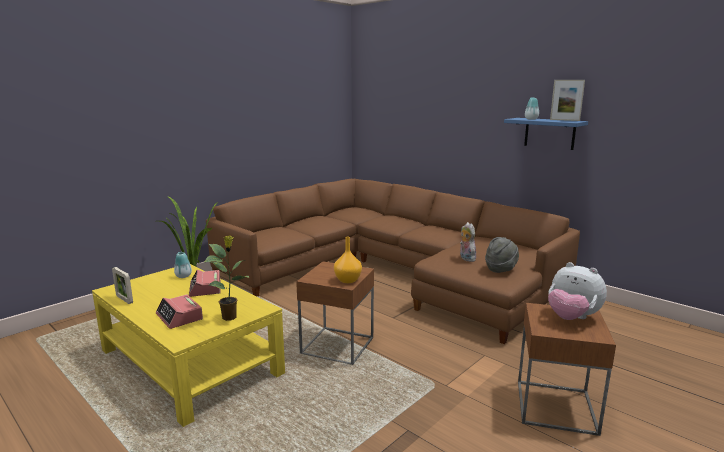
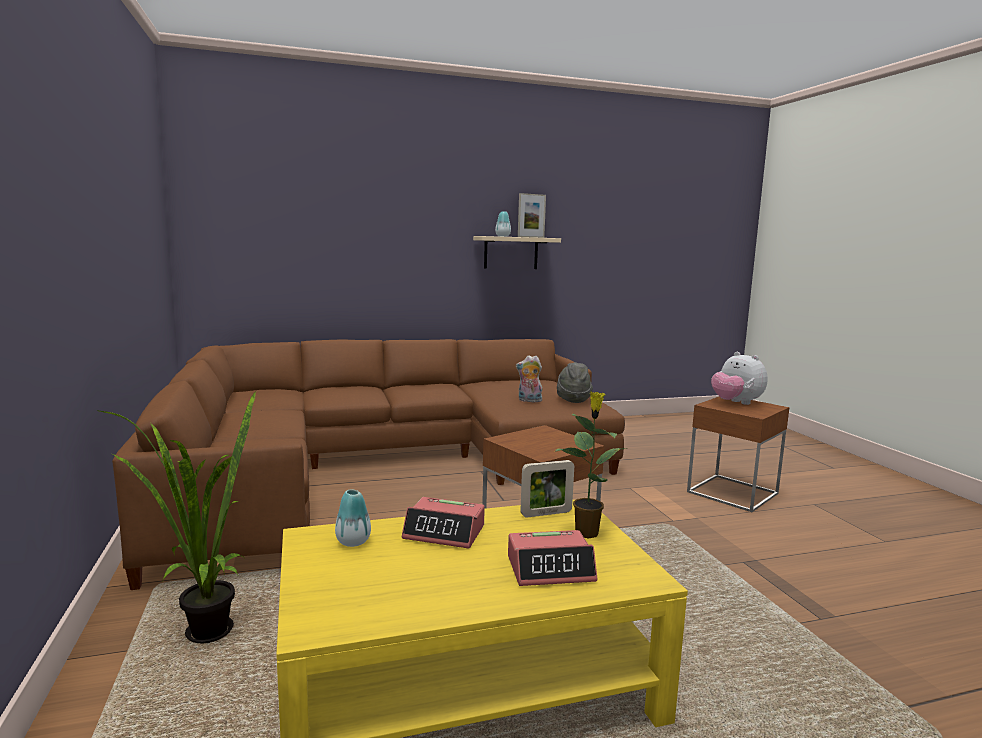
camera: 60 degrees left, 5 degrees down
(124, 299) = (401, 614): picture frame -> picture frame (546, 513)
(348, 280) = (570, 441): orange vase -> none
(549, 133) = (511, 253): blue shelf -> beige shelf
(572, 318) = (736, 403): plush toy -> plush toy turned 75 degrees clockwise

